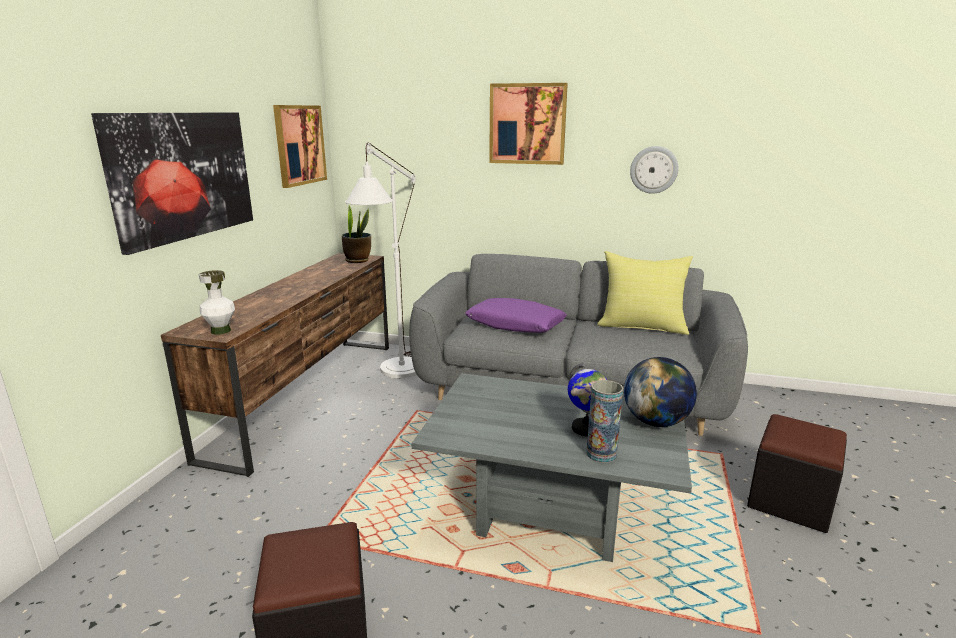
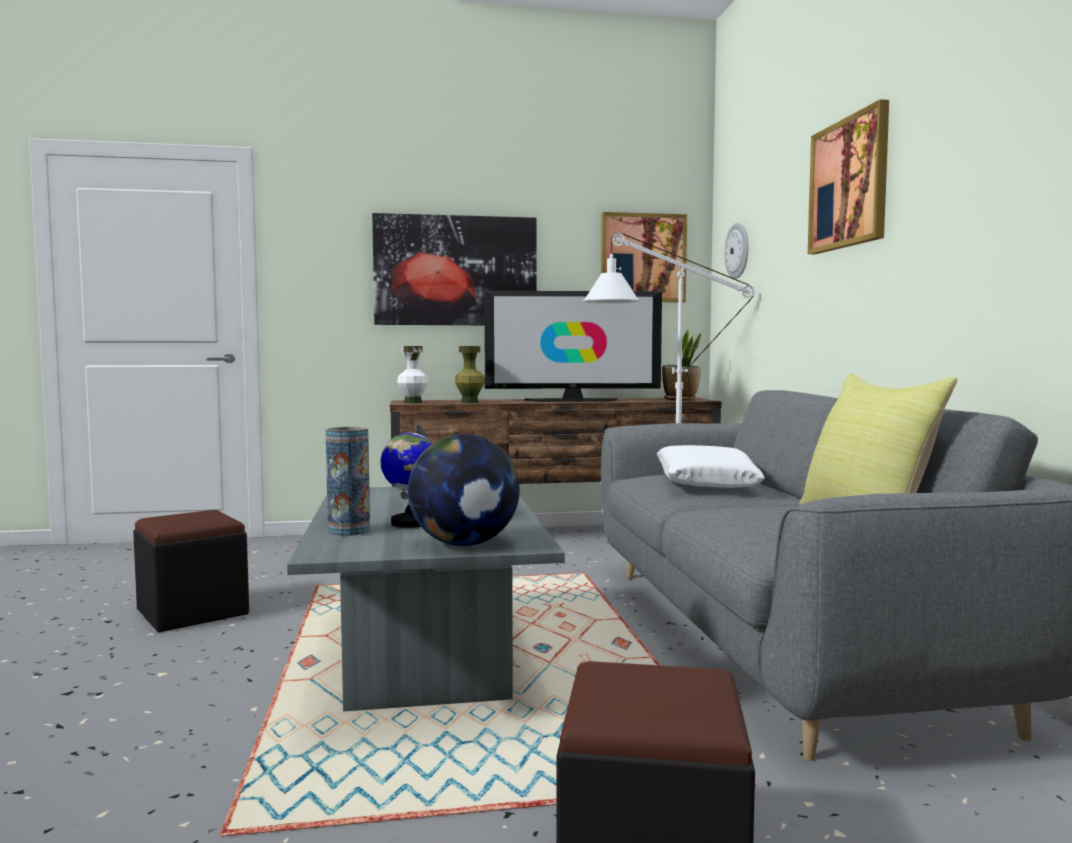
camera: 65 degrees right, 15 degrees down
(263, 312) = (469, 402): none -> green vase
(310, 283) = (572, 400): none -> television
(515, 325) = (705, 483): purple pillow -> white pillow
(654, 169) = (999, 217): wall clock -> wall clock (738, 251)

